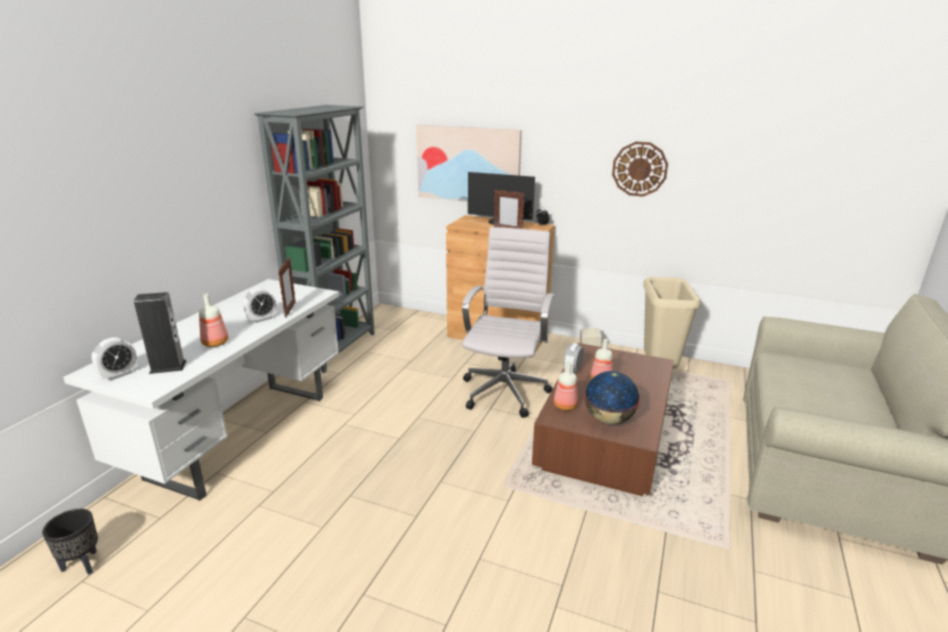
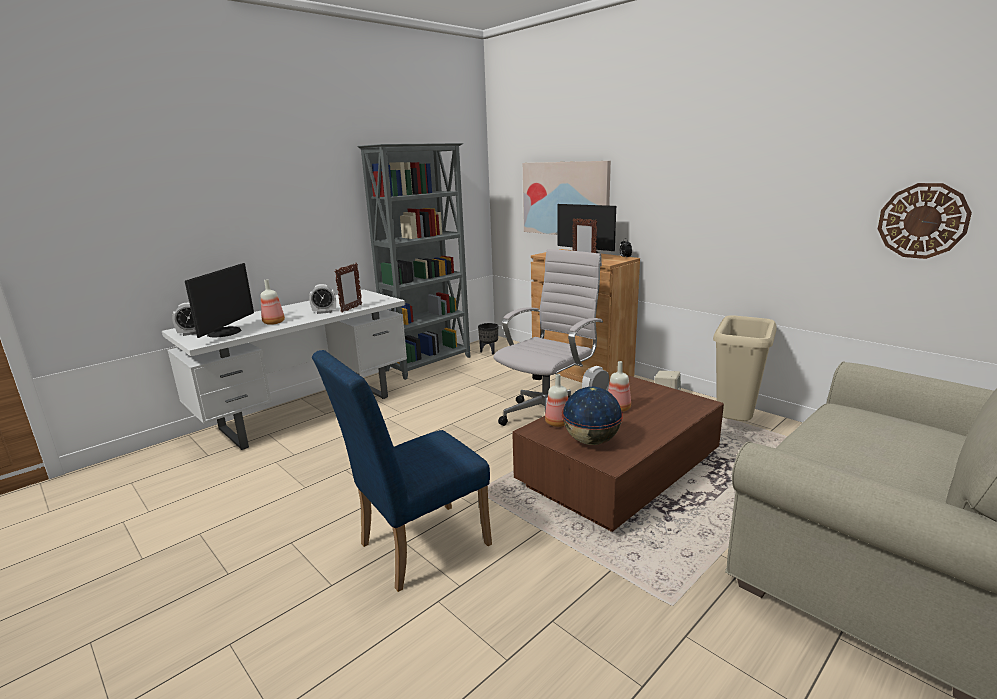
camera: 25 degrees right, 5 degrees down
(82, 565) = (139, 473): black planter -> black planter (489, 351)
(168, 367) = (226, 332): speaker -> monitor
(493, 560) = (415, 547): none -> blue chair
(639, 169) = (725, 194): wall clock -> wall clock (922, 221)

